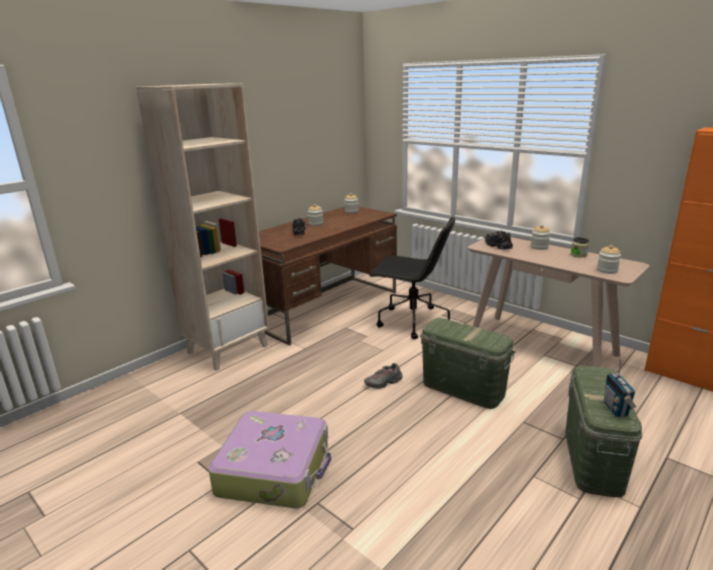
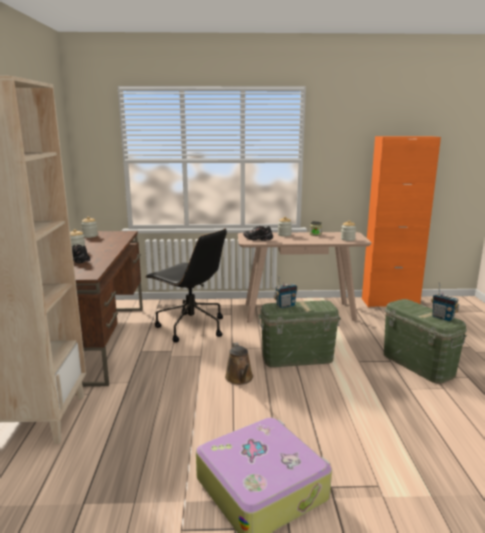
camera: 45 degrees left, 5 degrees down
(383, 383) = (240, 378): grey shoe -> brown watering can
(411, 321) = (190, 327): black office chair -> black office chair turned 60 degrees clockwise
(454, 326) = (285, 305): none -> radio

